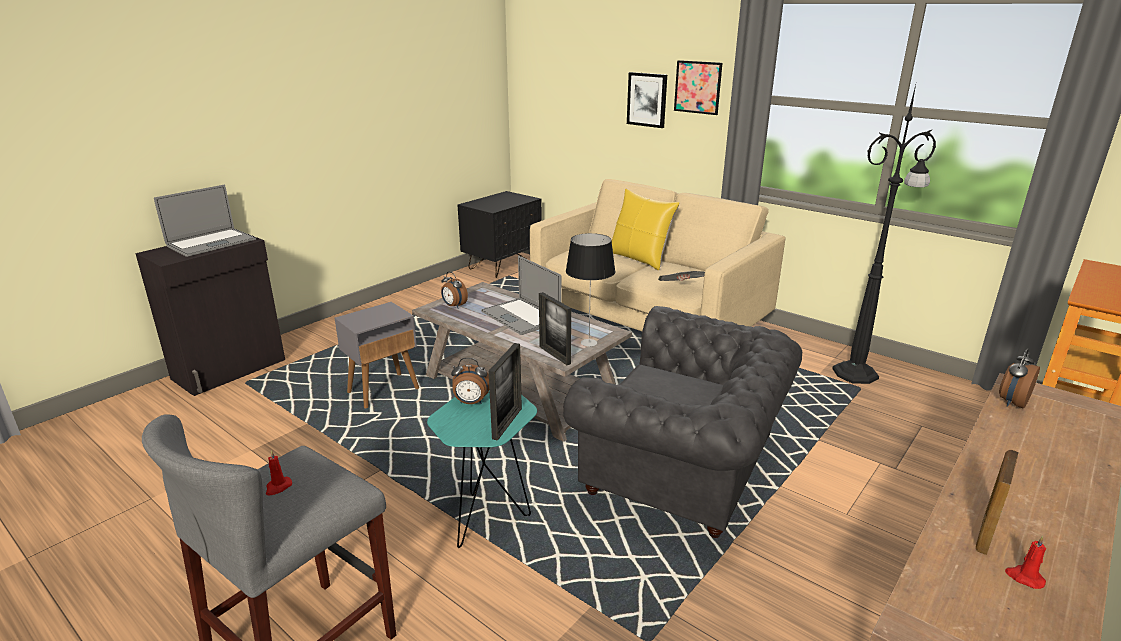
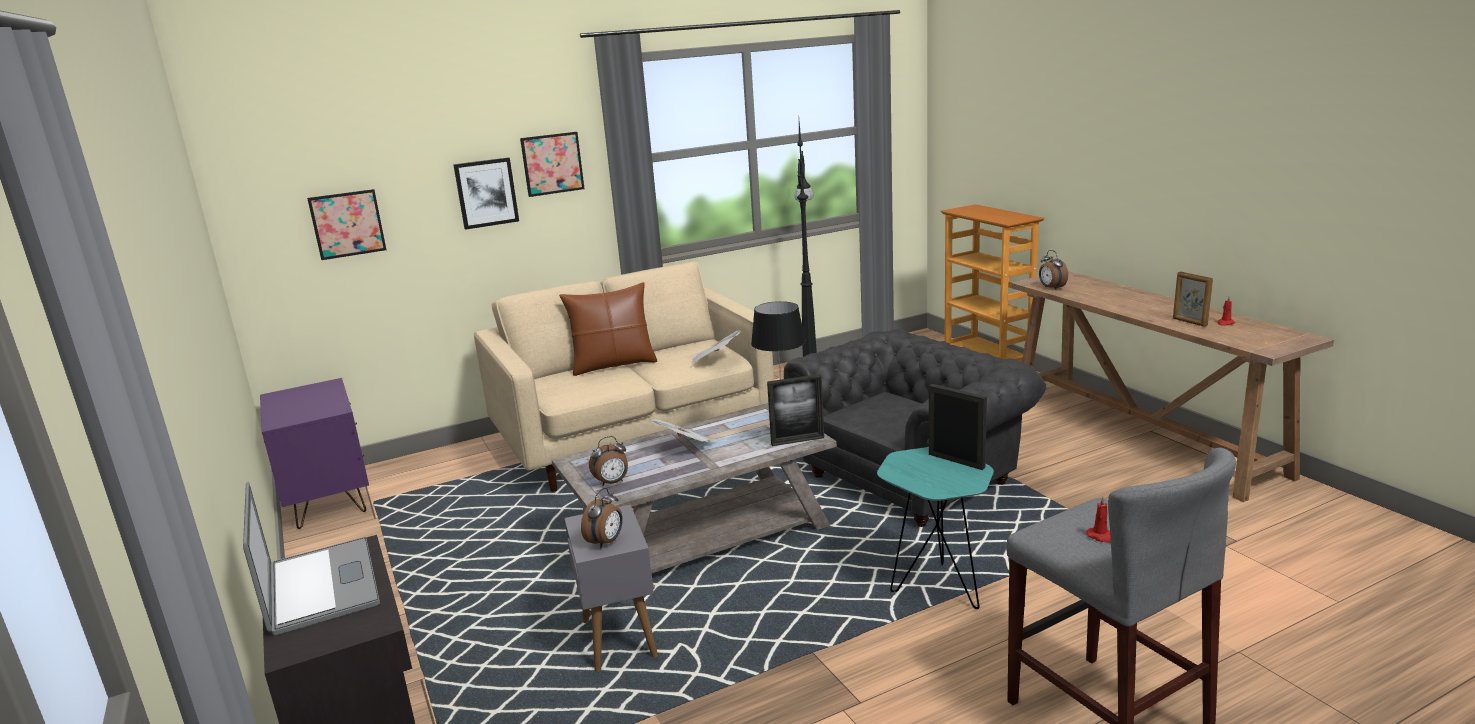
camera: 65 degrees left, 5 degrees down
(471, 402) = (908, 474): alarm clock -> alarm clock (606, 542)
(502, 266) = (328, 502): black nightstand -> purple nightstand
(521, 316) = (685, 447): laptop -> newspaper
(566, 100) = (347, 224): none -> picture
(639, 259) = (613, 365): yellow pillow -> brown pillow

